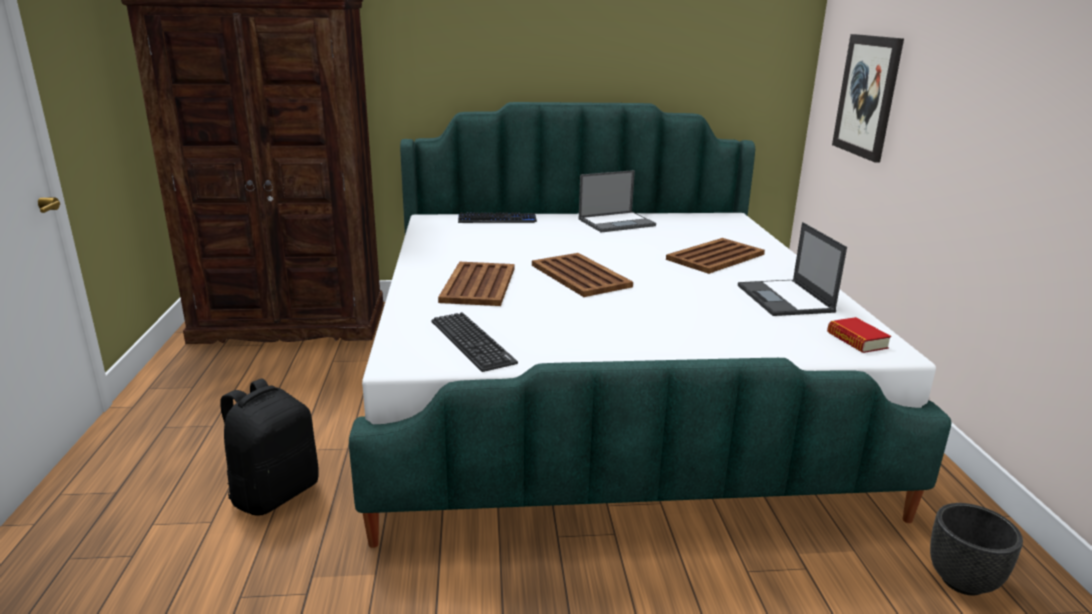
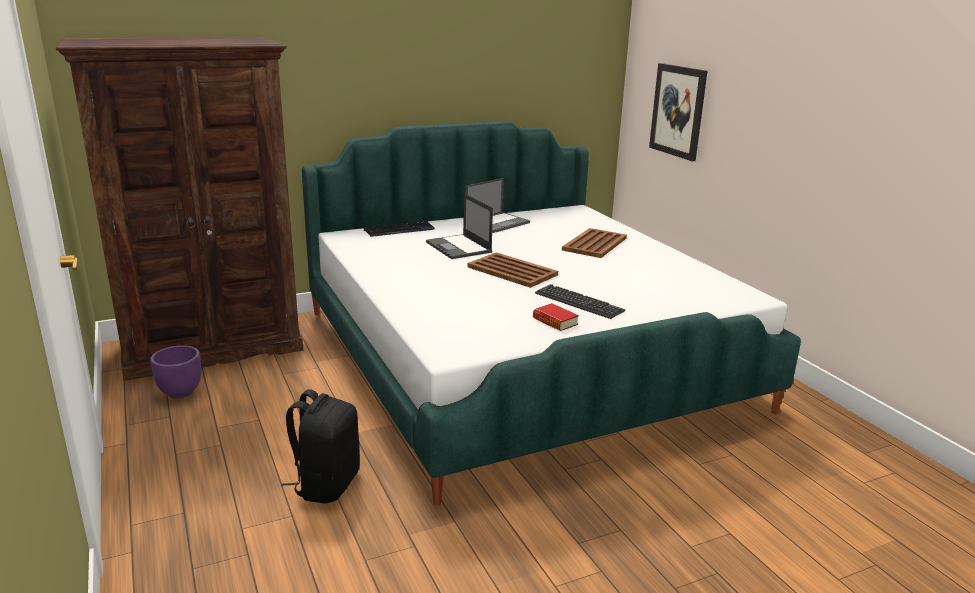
camera: 20 degrees left, 0 degrees up
(223, 364) = (180, 392): none -> purple planter
(472, 342) = (484, 333): keyboard -> keyboard (578, 302)
(478, 285) = (442, 288): brown tray -> none
(785, 299) = (667, 270): laptop -> laptop (459, 247)
(857, 340) = (732, 294): book -> book (555, 321)
(963, 581) = (822, 442): black planter -> none

